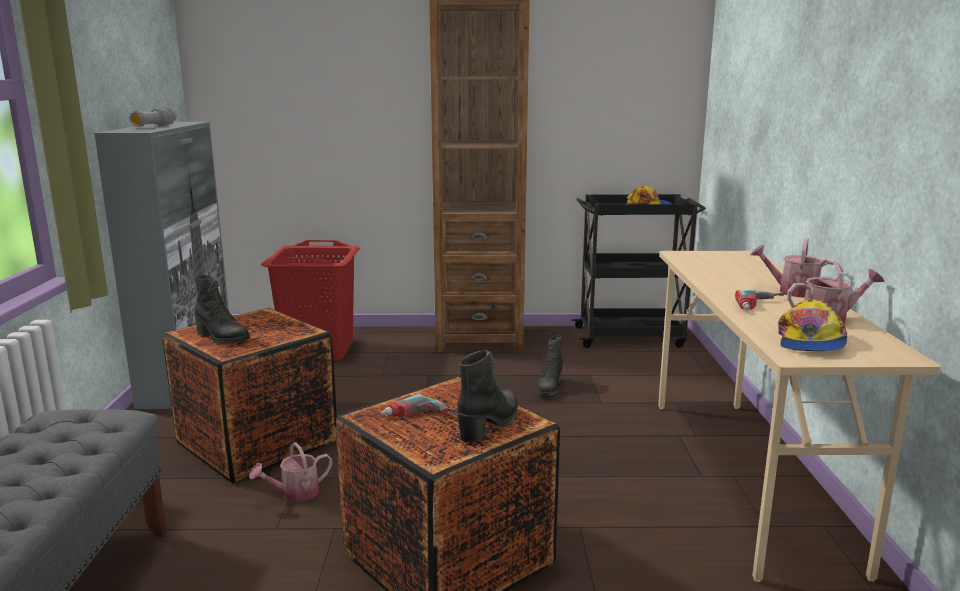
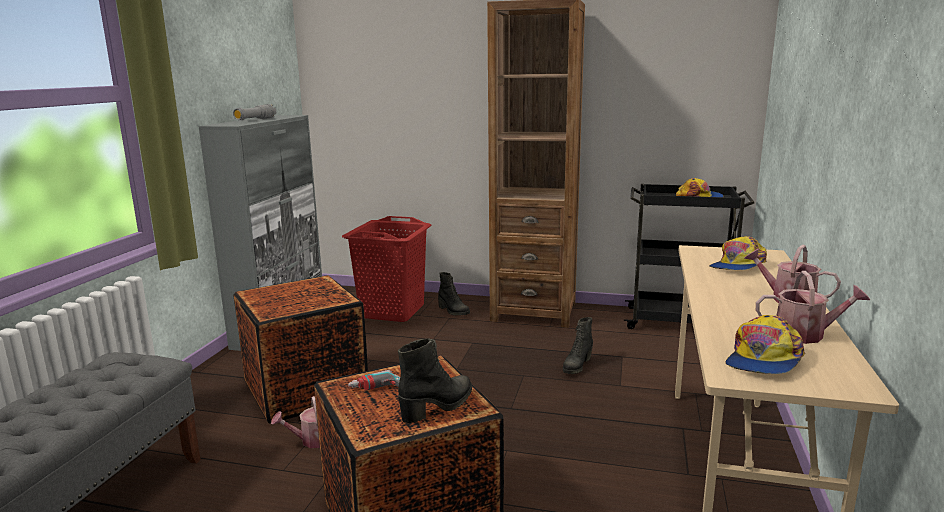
camera: 15 degrees right, 0 degrees up
(222, 338) = (273, 300): black boot -> black boot (453, 311)
(728, 266) = (738, 265): none -> cap
(764, 306) = (743, 313): power drill -> none

